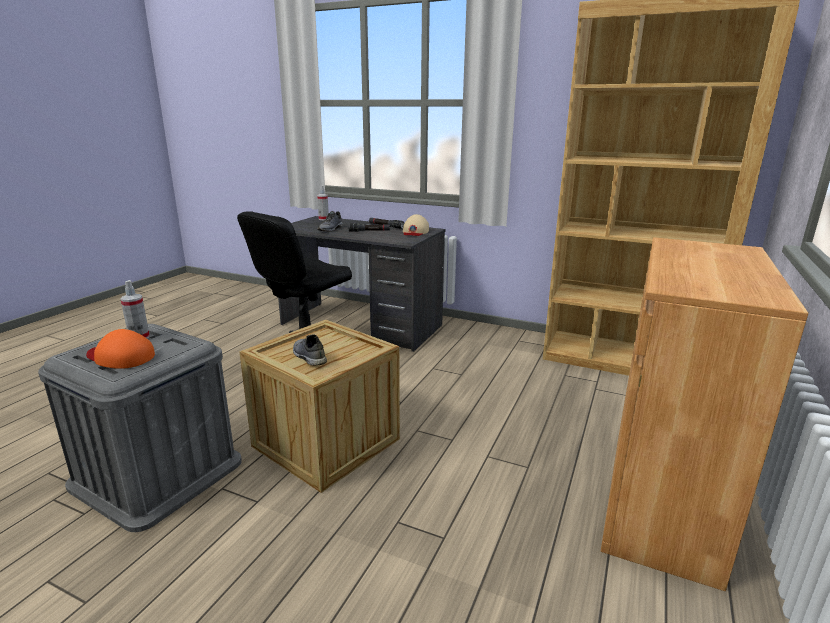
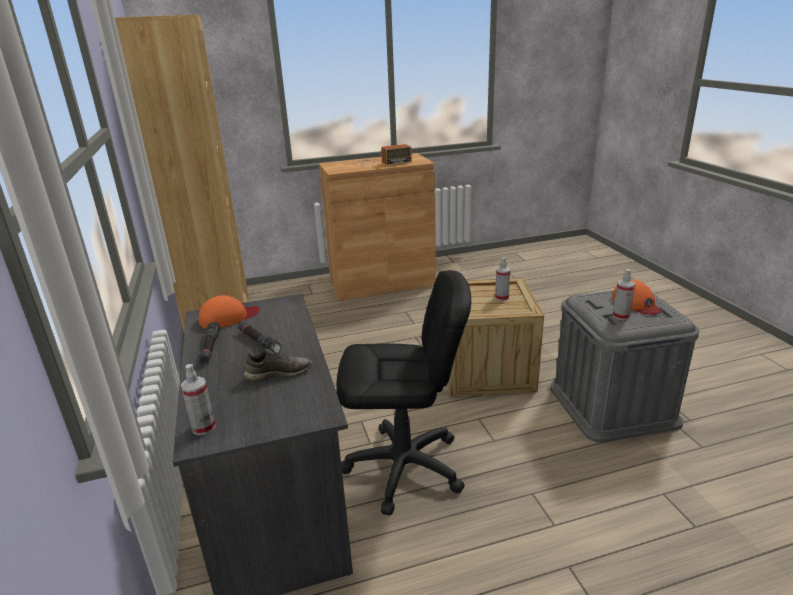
camera: 130 degrees left, 5 degrees up
(308, 357) = (501, 298): grey shoe -> spray bottle
(415, 232) = (228, 317): beige cap -> orange cap
(707, 267) = (380, 162): none -> radio

